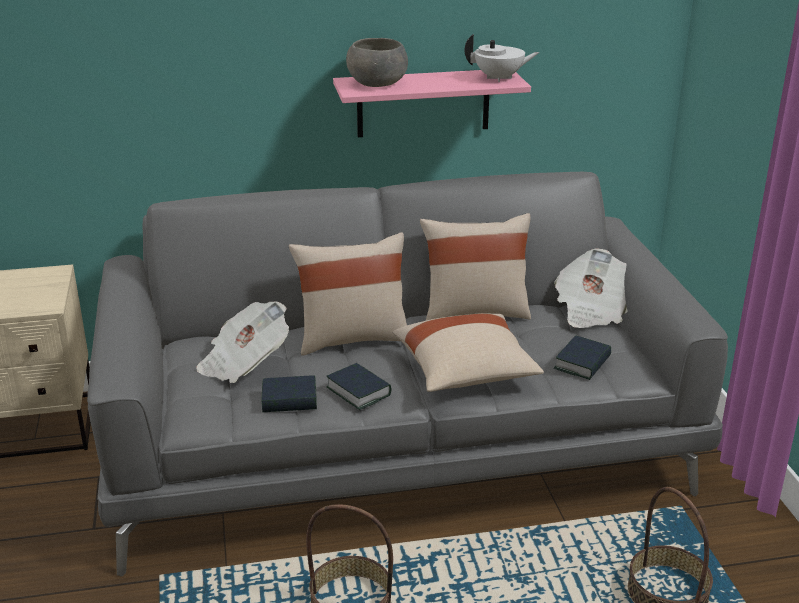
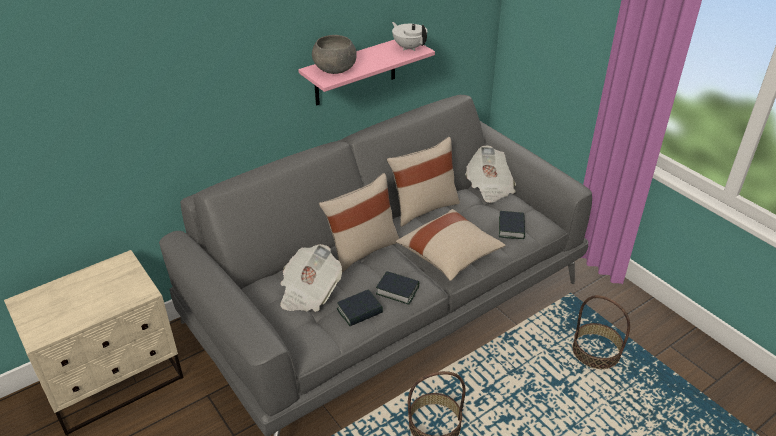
camera: 25 degrees left, 10 degrees up
(499, 78) = (409, 47): white teapot -> white teapot turned 105 degrees counterclockwise

